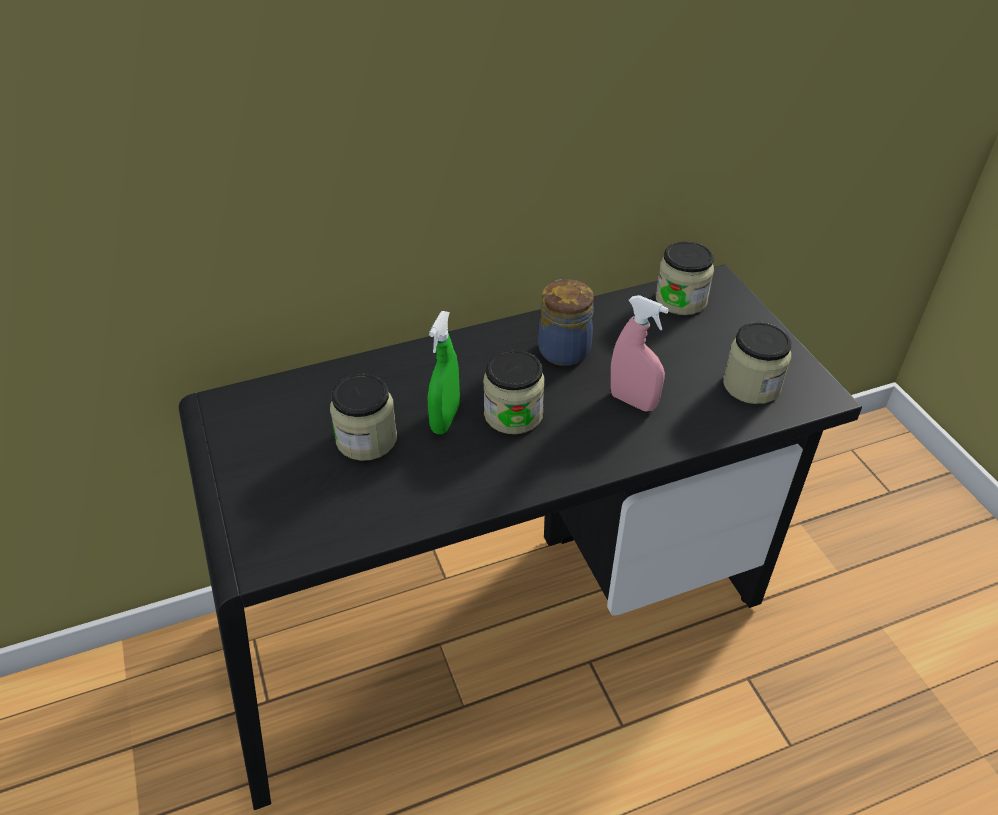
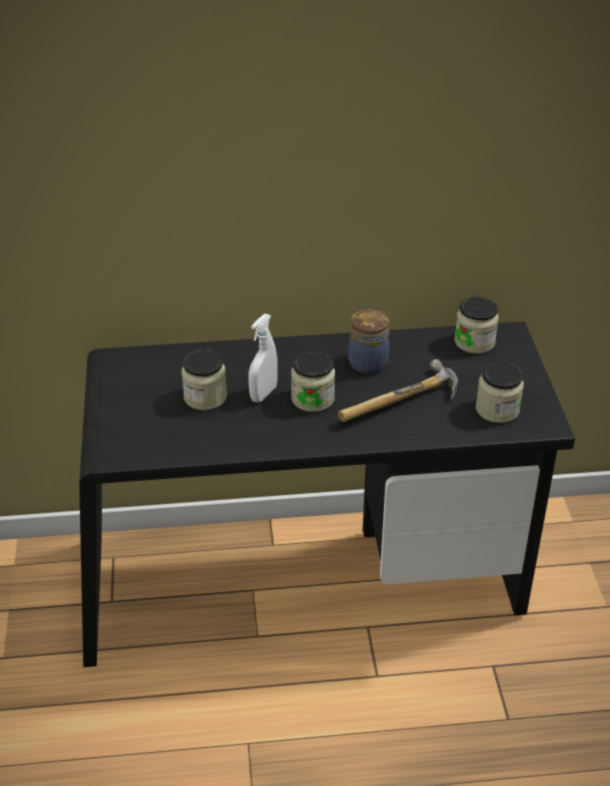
camera: 15 degrees right, 5 degrees down
(445, 419) = (263, 394): green spray bottle -> white spray bottle
(633, 401) = (402, 405): pink spray bottle -> hammer

